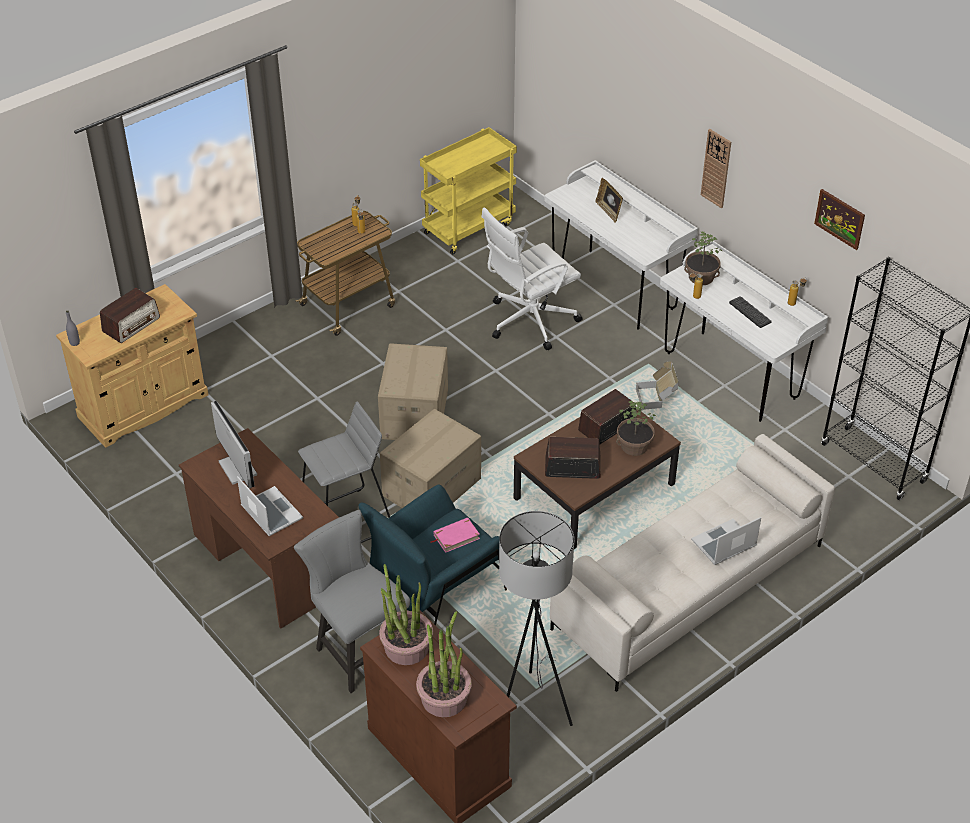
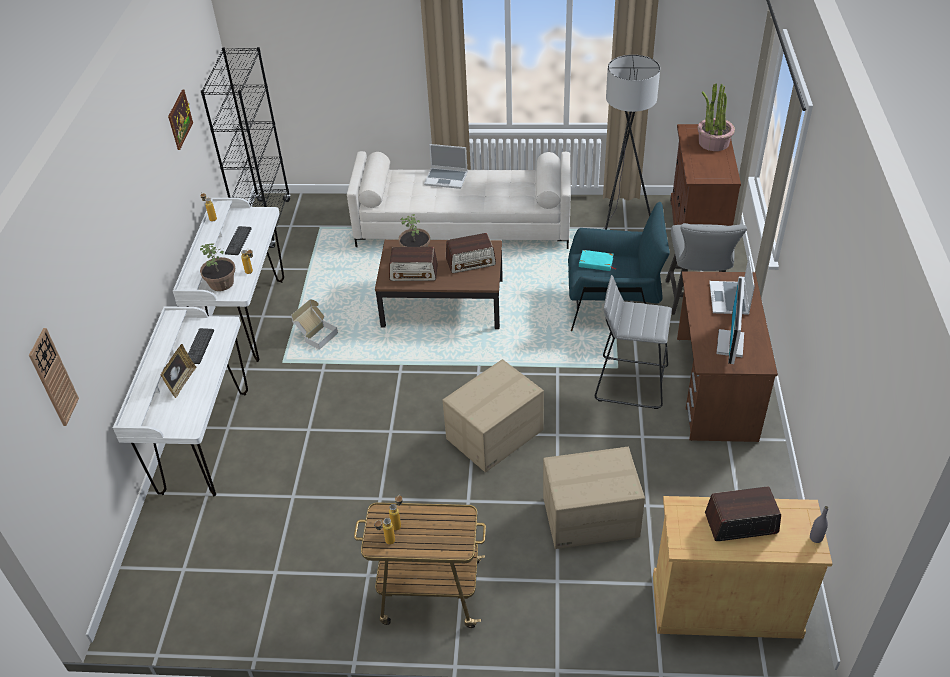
camera: 135 degrees left, 0 degrees up
(406, 646) = (712, 171): potted plant -> none
(431, 487) = (544, 370): cardboard box -> cardboard box (590, 517)
(456, 537) = (596, 263): pink book -> turquoise book
(469, 228) = (211, 609): yellow cart -> none
(529, 321) = (307, 458): white office chair -> none
(572, 467) = (471, 262): radio -> radio turned 60 degrees counterclockwise
(637, 234) = (199, 346): none -> keyboard
(716, 168) = (142, 234): wall clock -> wall clock (53, 377)

